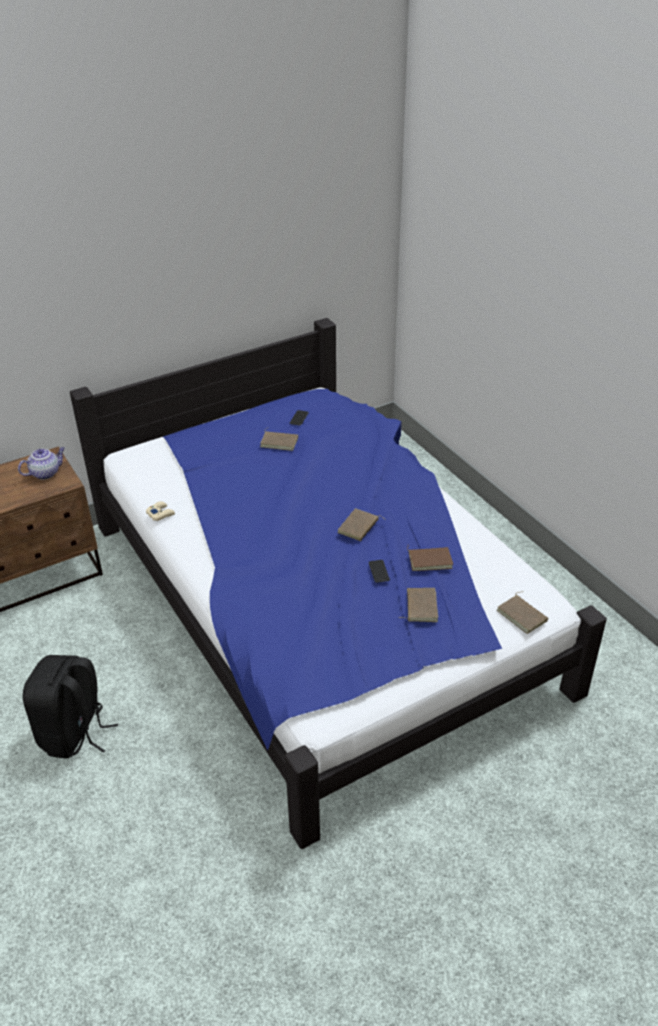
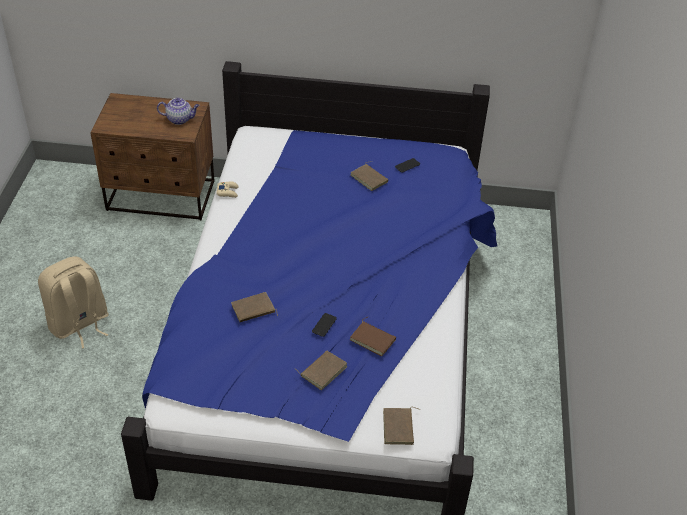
camera: 35 degrees right, 5 degrees up
(74, 733) = (79, 324): black backpack -> beige backpack
(359, 527) = (349, 281): brown book -> brown book (253, 310)

